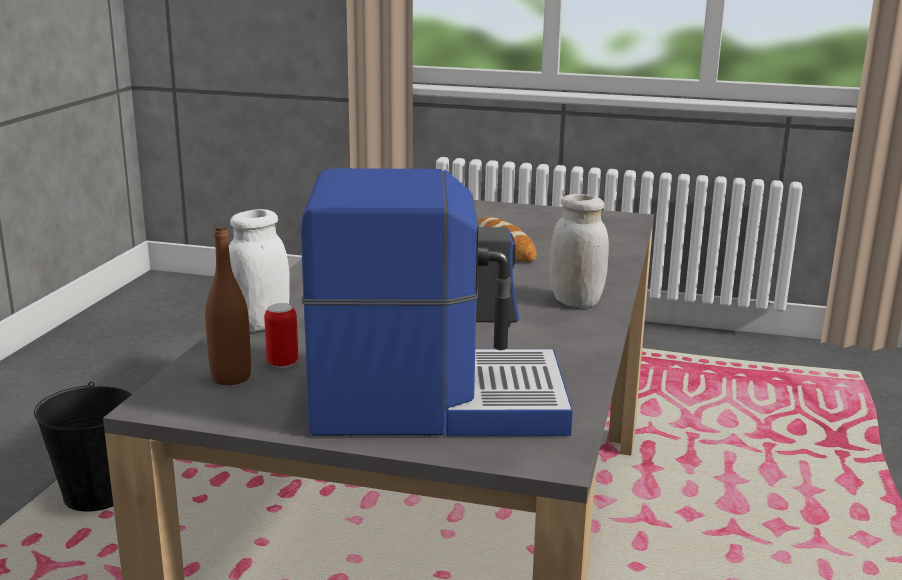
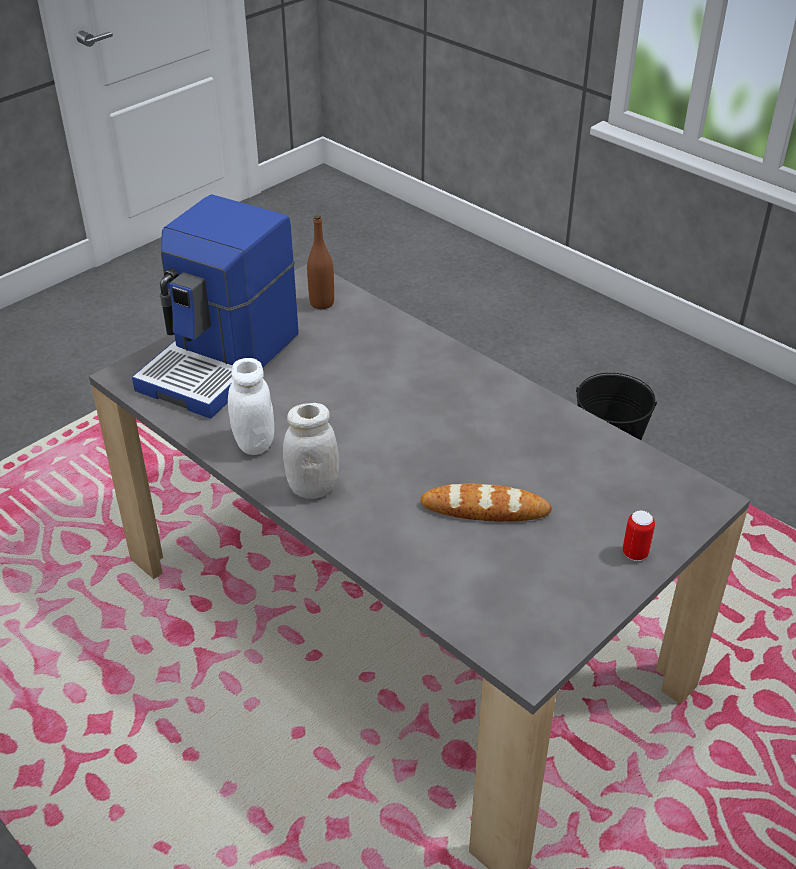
camera: 120 degrees right, 20 degrees up
(260, 325) = (395, 329): white jar -> white jar (254, 443)
(282, 363) = (325, 323): can -> can (635, 553)

